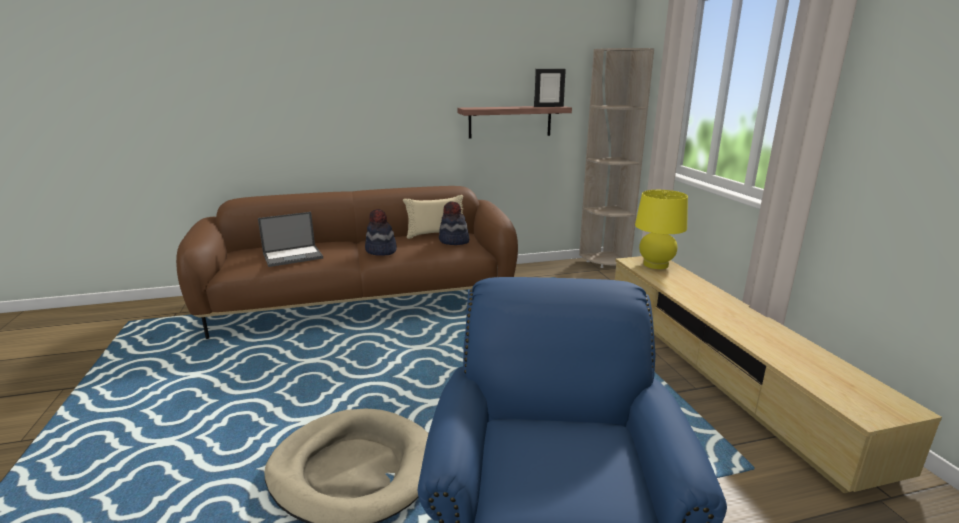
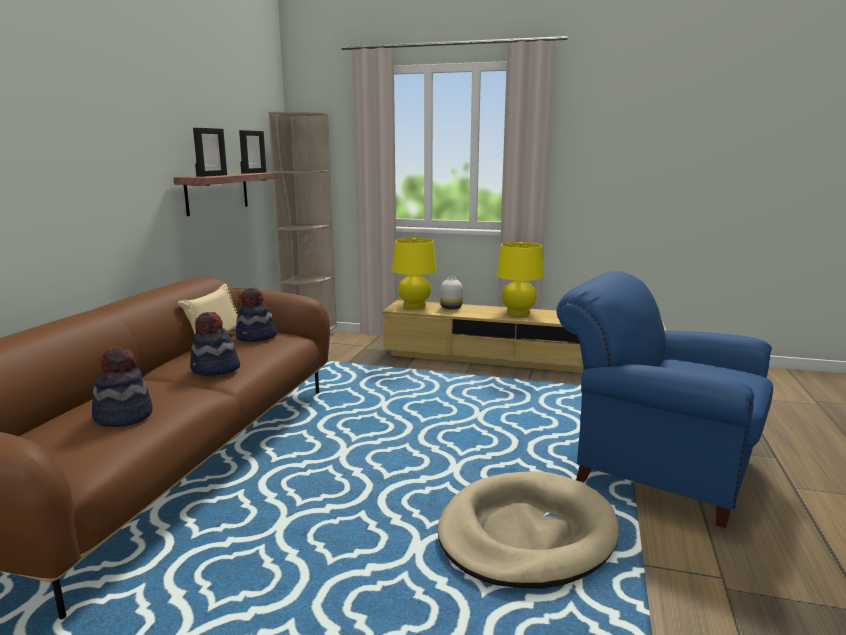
camera: 60 degrees left, 5 degrees down
(293, 256) = (123, 416): laptop -> hat
(487, 108) = (212, 175): none -> picture frame
(682, 280) = (451, 308): none -> white vase
(734, 313) = (518, 313): none -> yellow table lamp

